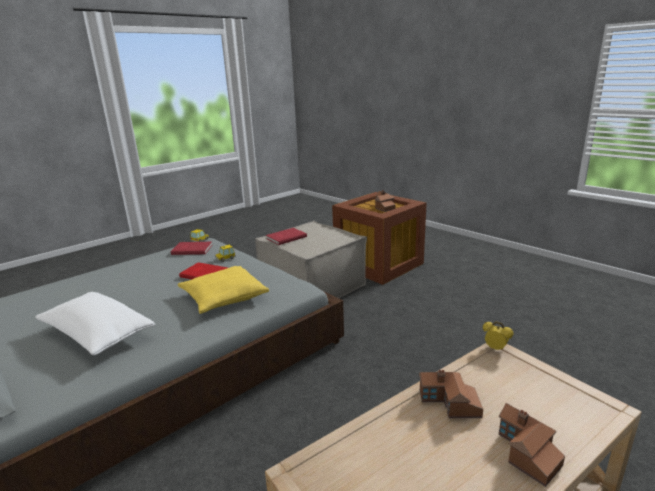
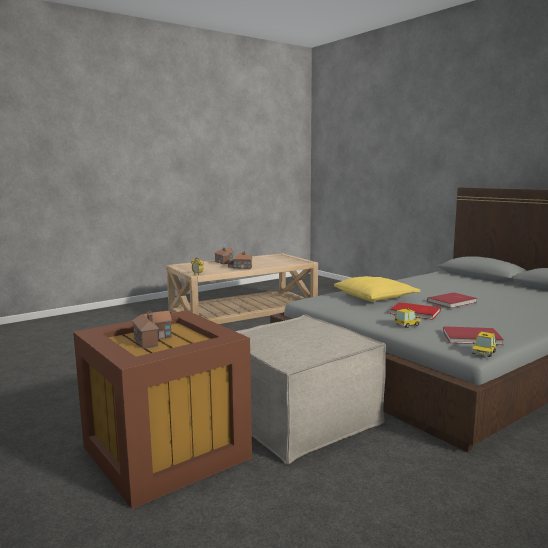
camera: 175 degrees left, 10 degrees down
(97, 335) = (451, 287): white pillow -> none
(285, 237) = (335, 335): red book -> red book (453, 302)

